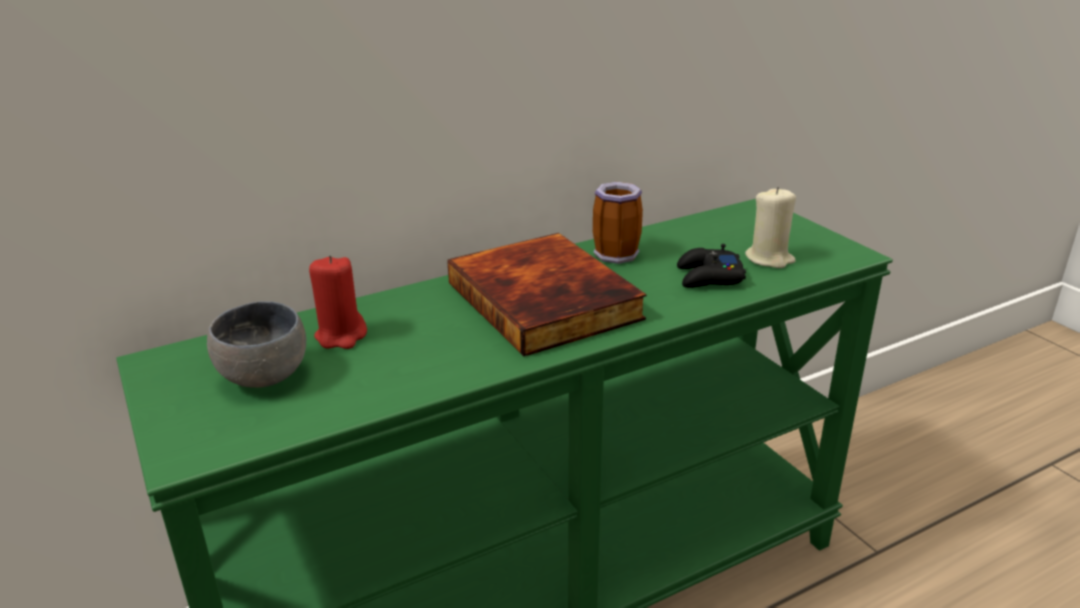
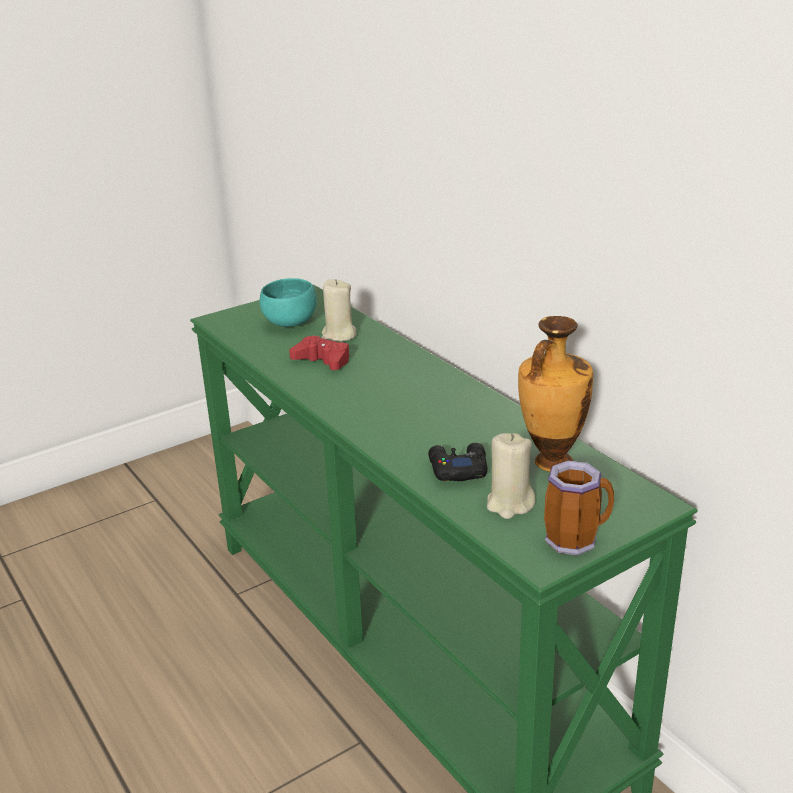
camera: 85 degrees right, 0 degrees up
(266, 378) = (289, 323): grey bowl -> turquoise bowl
(341, 336) = (339, 335): red candle -> beige candle
(419, 349) = (322, 360): none -> red game controller
(547, 300) = (399, 397): book -> none
(613, 253) = (498, 421): mug -> mug (575, 539)
(696, 237) = (551, 462): none -> vase

